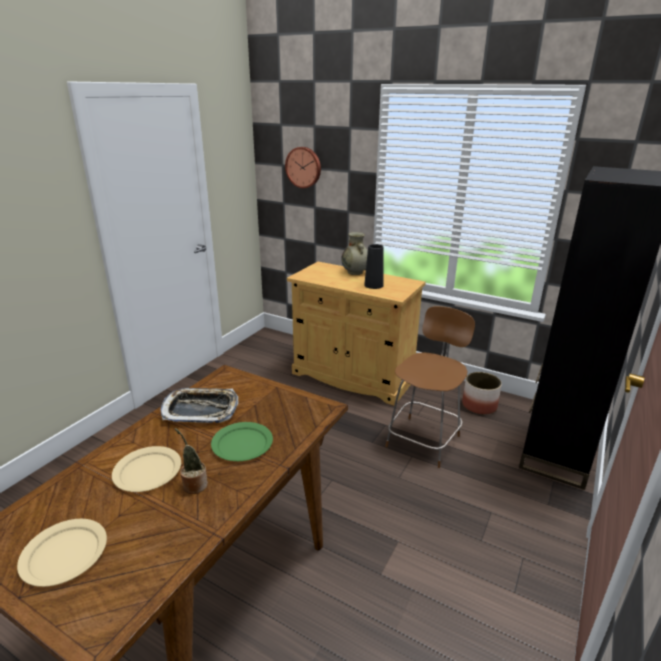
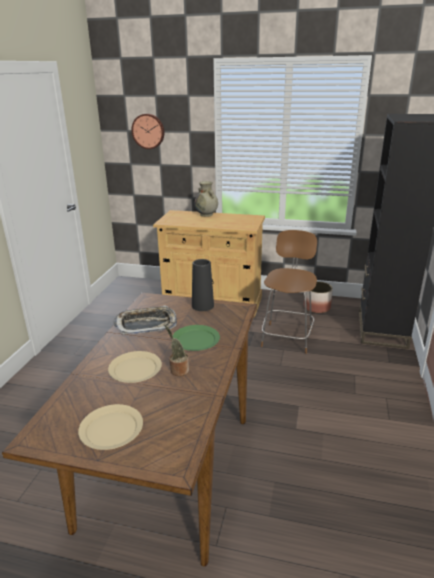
camera: 15 degrees left, 0 degrees up
(373, 285) = (227, 222): black vase -> black vase (202, 306)

